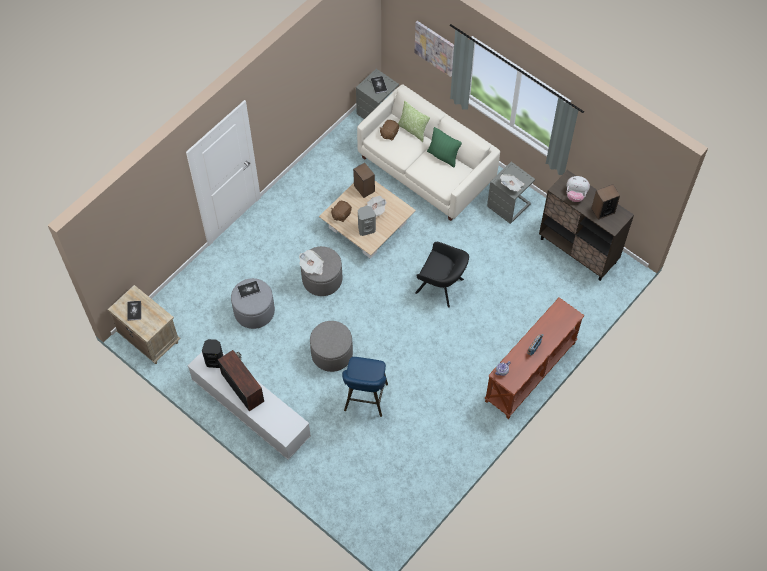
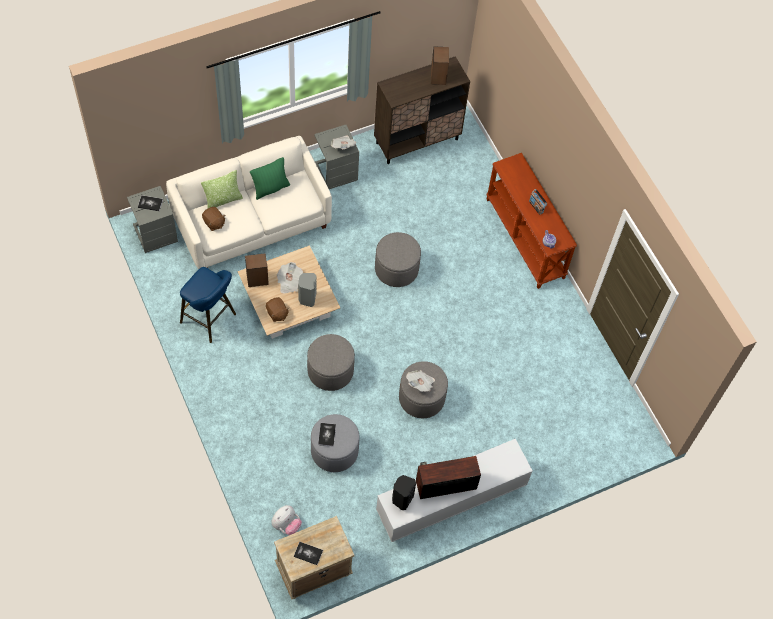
camera: 70 degrees left, 0 degrees up
(312, 266) = (331, 363): newspaper -> newspaper (420, 384)
(365, 400) = (488, 389): blue stool -> blue stool (210, 320)
(435, 48) = (183, 113): picture -> none
(441, 287) = (396, 269): black armchair -> grey ottoman
(575, 195) = (409, 89): plush toy -> plush toy (286, 525)

